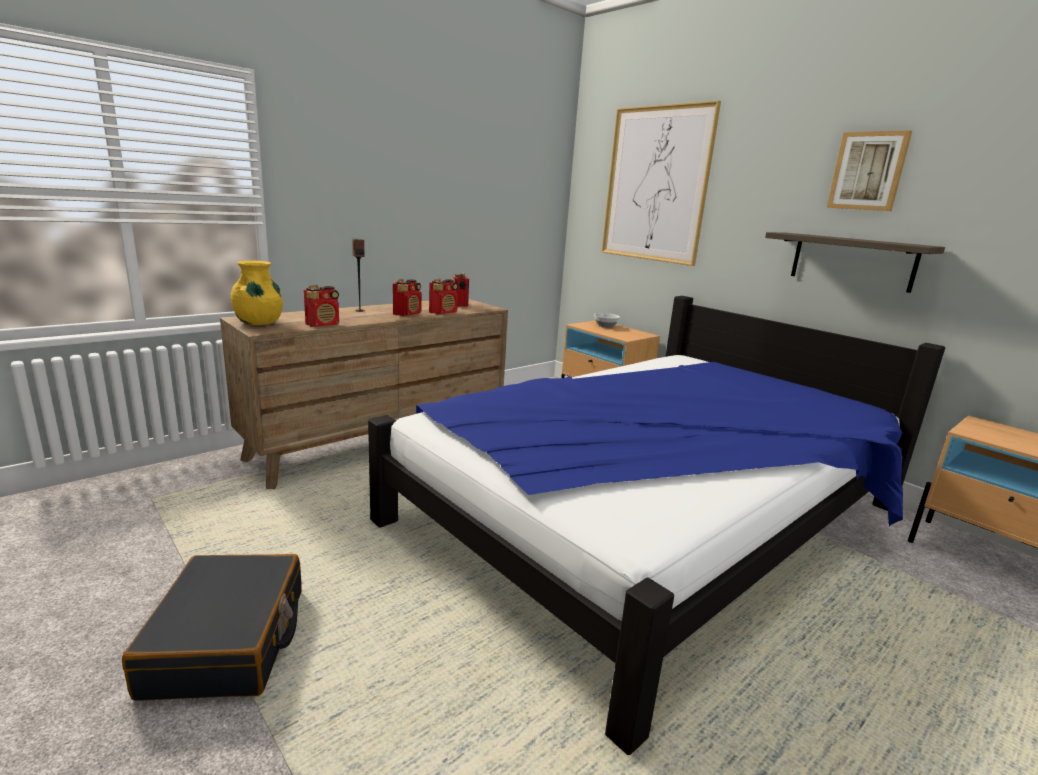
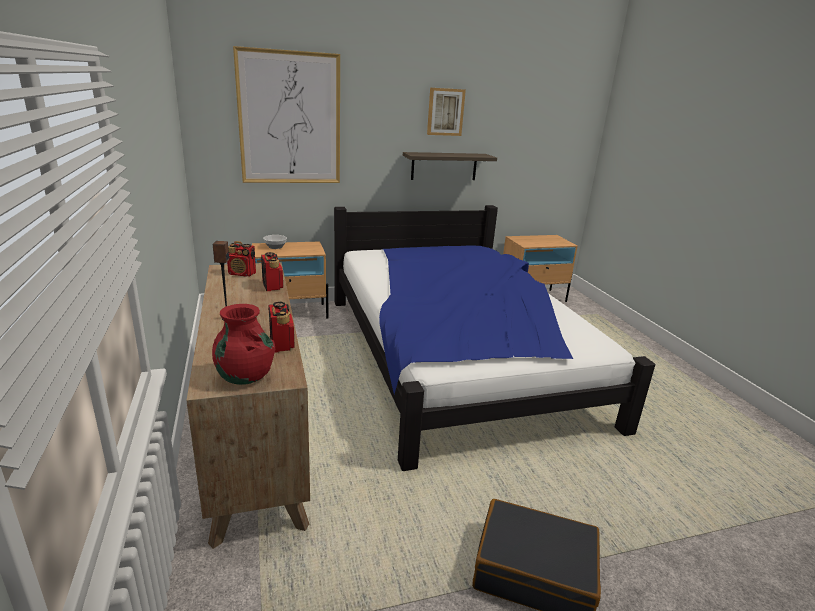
camera: 65 degrees left, 5 degrees up
(259, 323) = (245, 377): yellow vase -> red vase
(407, 314) = (265, 301): radio -> none

